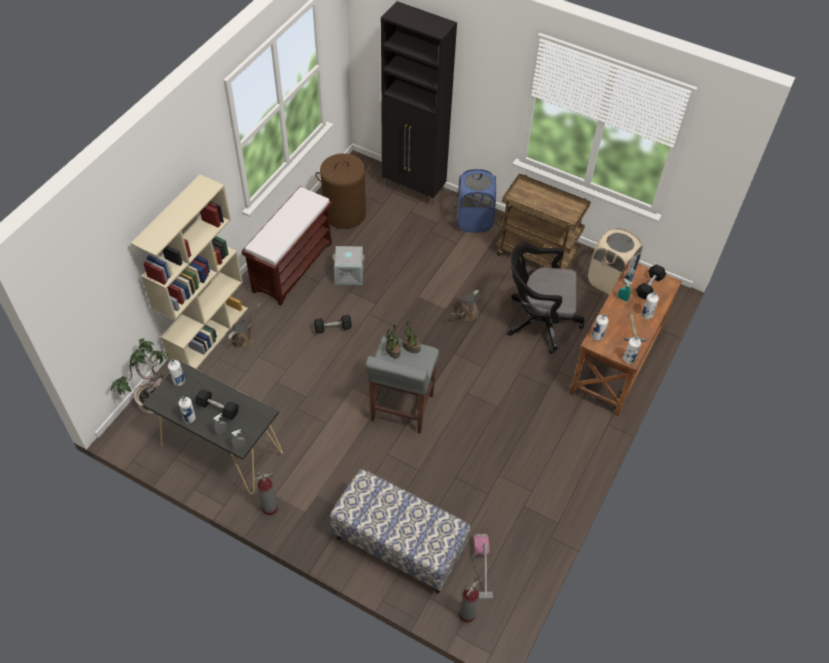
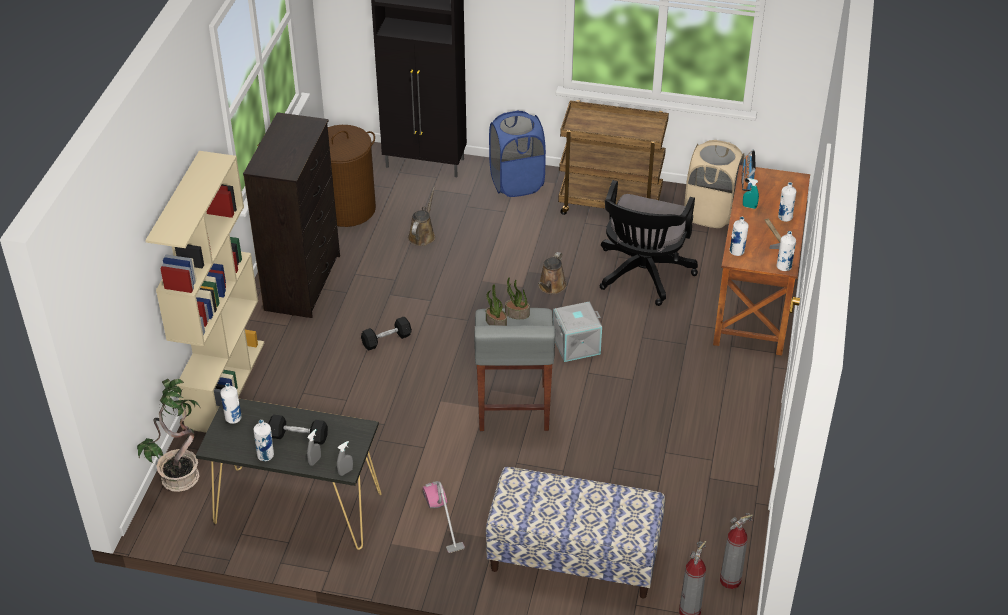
camera: 15 degrees left, 10 degrees down
(244, 338) = (273, 377): brown watering can -> brown watering can (422, 235)
(270, 508) = (391, 559): fire extinguisher -> fire extinguisher (730, 580)
(292, 266) = (303, 282): brown bench -> black dresser
(349, 273) = (382, 274): grey storage box -> grey storage box (576, 344)
(482, 567) = (687, 556): vacuum cleaner -> vacuum cleaner (443, 519)
(538, 321) = (642, 275): black office chair -> black office chair turned 60 degrees counterclockwise
(649, 286) = (775, 187): black dumbbell -> none

